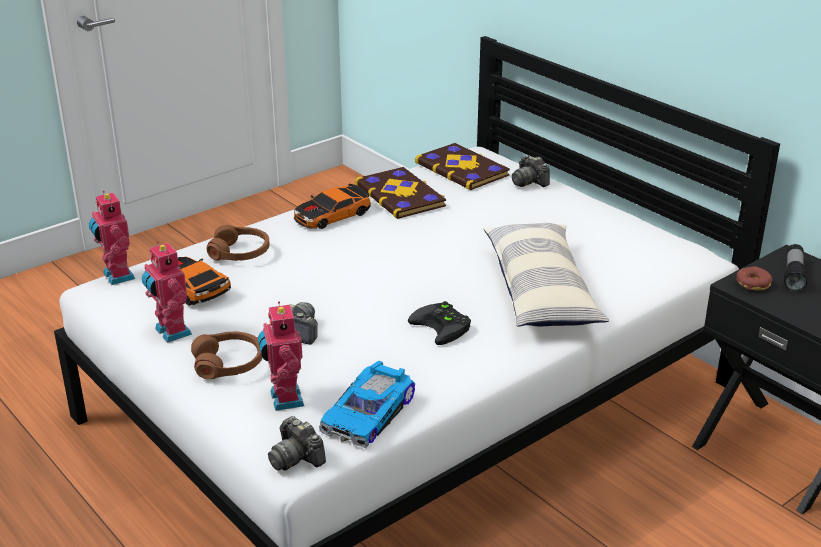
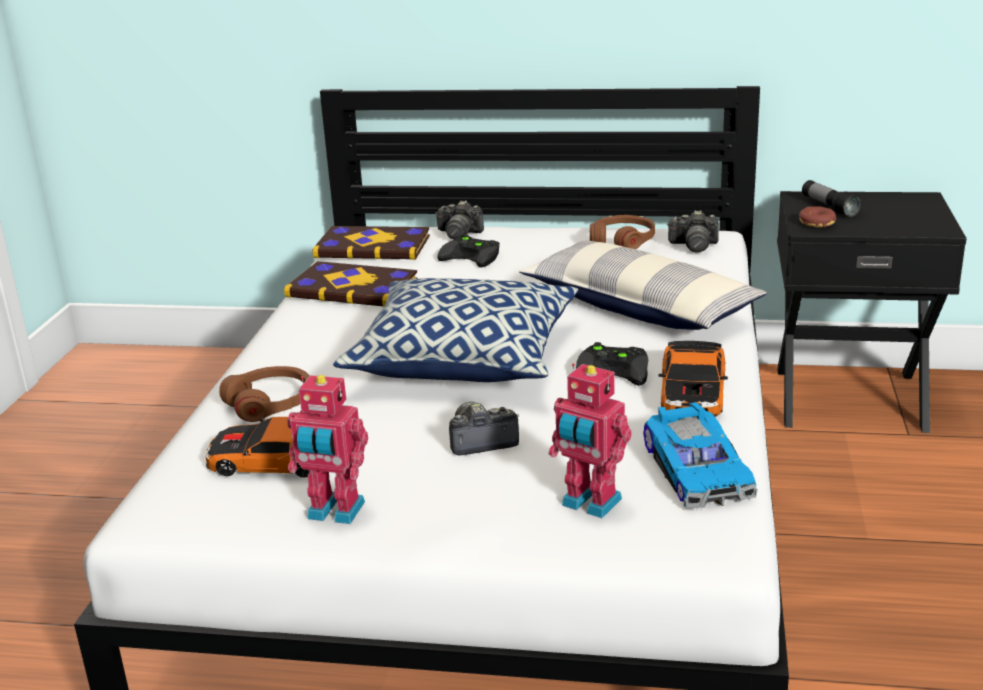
camera: 40 degrees left, 5 degrees down
(116, 276) = (148, 494): toy robot -> none
(228, 364) = (469, 504): brown headphones -> brown headphones (622, 241)
(296, 457) = (709, 544): camera -> camera (694, 245)
(332, 215) = (310, 331): toy car -> toy car (694, 392)
(377, 275) = (464, 359): none -> pillow
(509, 203) = (474, 256): none -> black game controller

